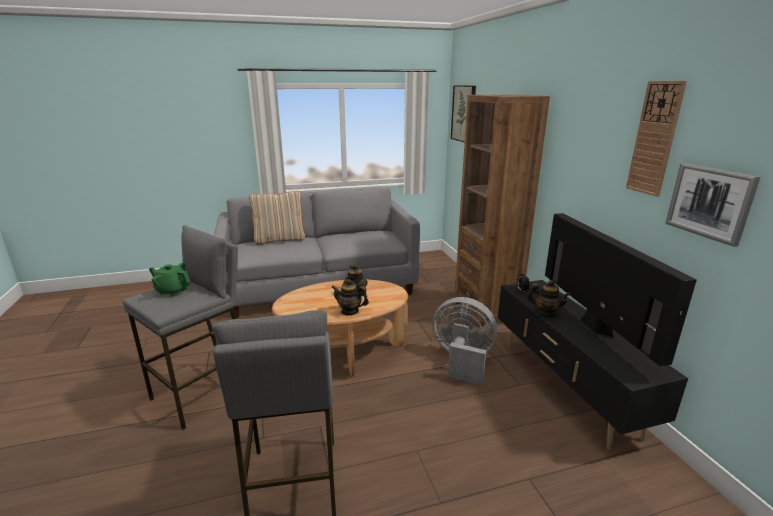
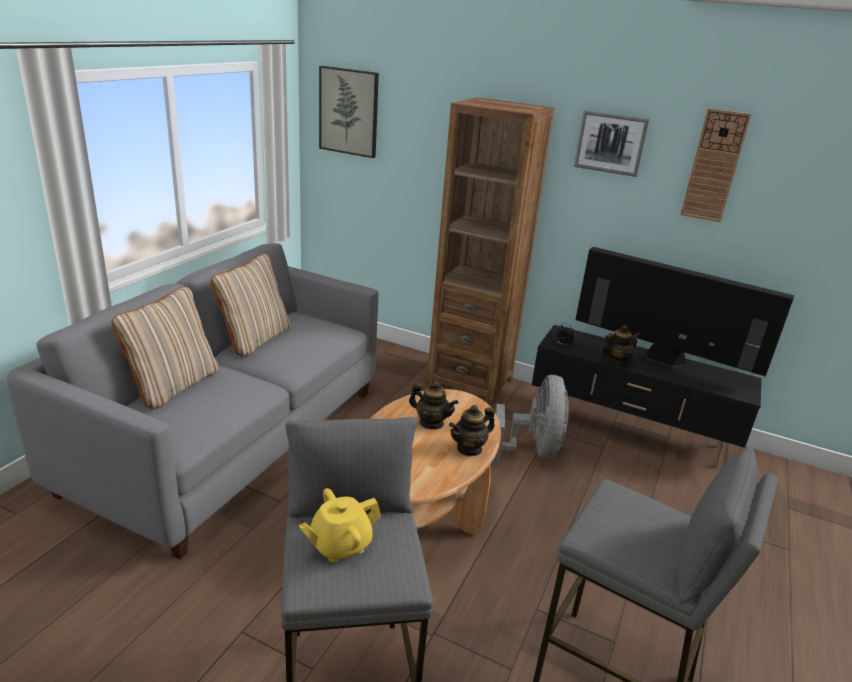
camera: 50 degrees left, 5 degrees up
(173, 291) = (340, 545): green teapot -> yellow teapot
(344, 234) = (255, 339): none -> beige pillow
(462, 360) = (532, 450): grey fan -> grey fan turned 120 degrees clockwise
(709, 202) = (776, 224): picture -> picture (610, 143)

